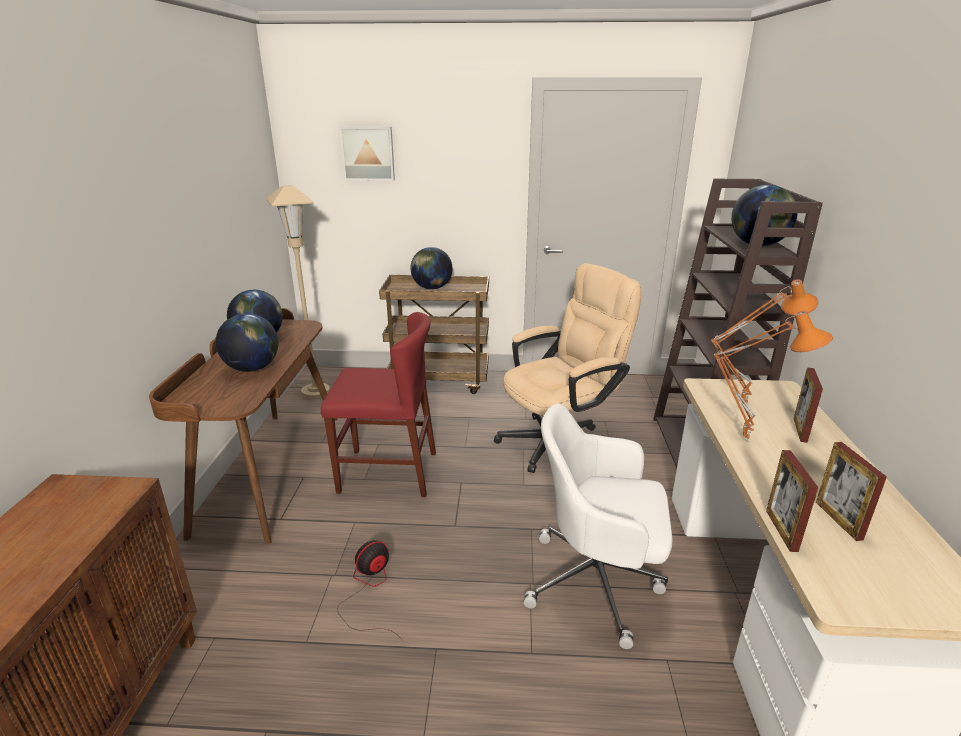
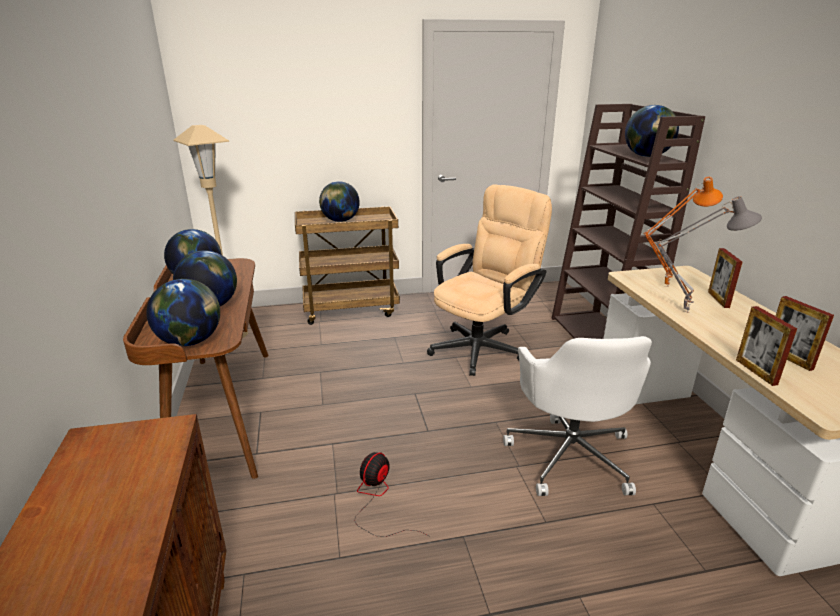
camera: 15 degrees left, 0 degrees up
(213, 402) = (191, 341): none -> globe
(368, 153) = (268, 93): picture -> none
(388, 472) = (342, 395): red chair -> none
(597, 582) = (570, 454): white office chair -> white office chair turned 90 degrees counterclockwise
(747, 439) = (686, 311): orange table lamp -> grey table lamp

